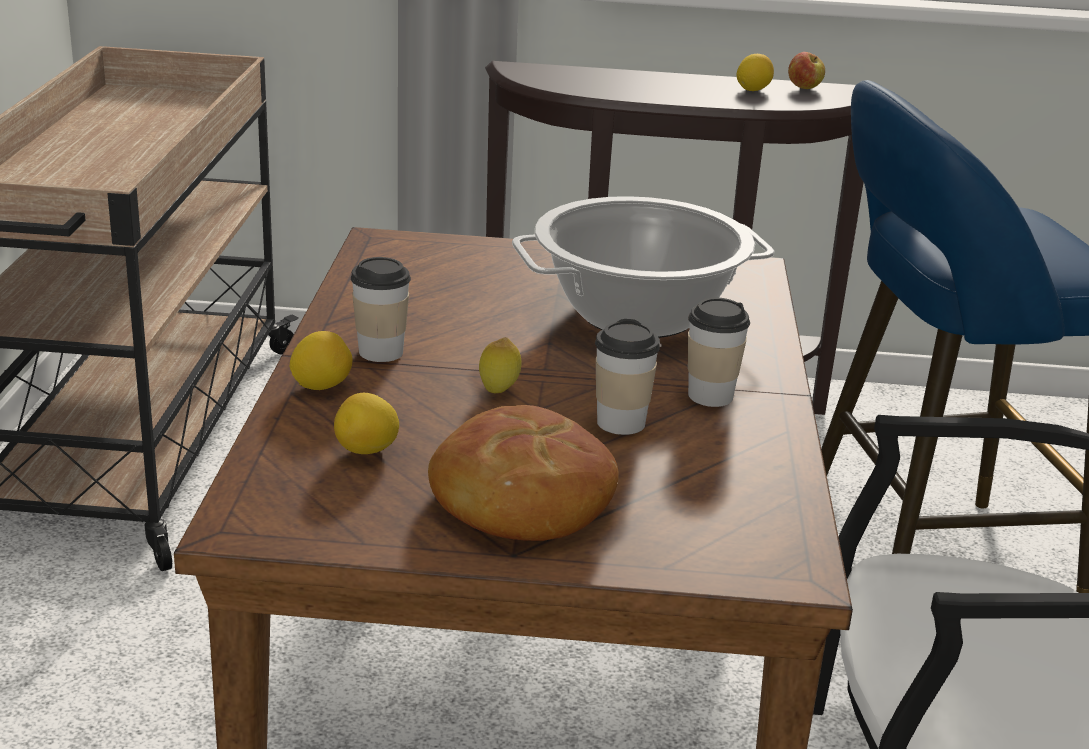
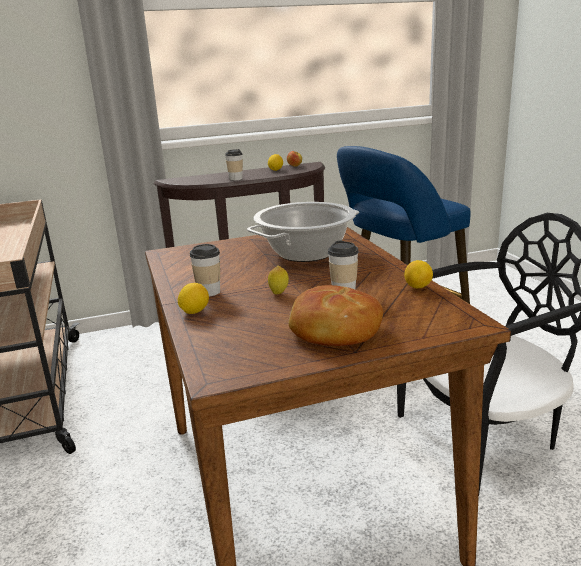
camera: 20 degrees left, 5 degrees down
(367, 451) = (244, 330): lemon -> lemon (418, 287)
(710, 395) = (368, 273): cup -> cup (235, 179)

